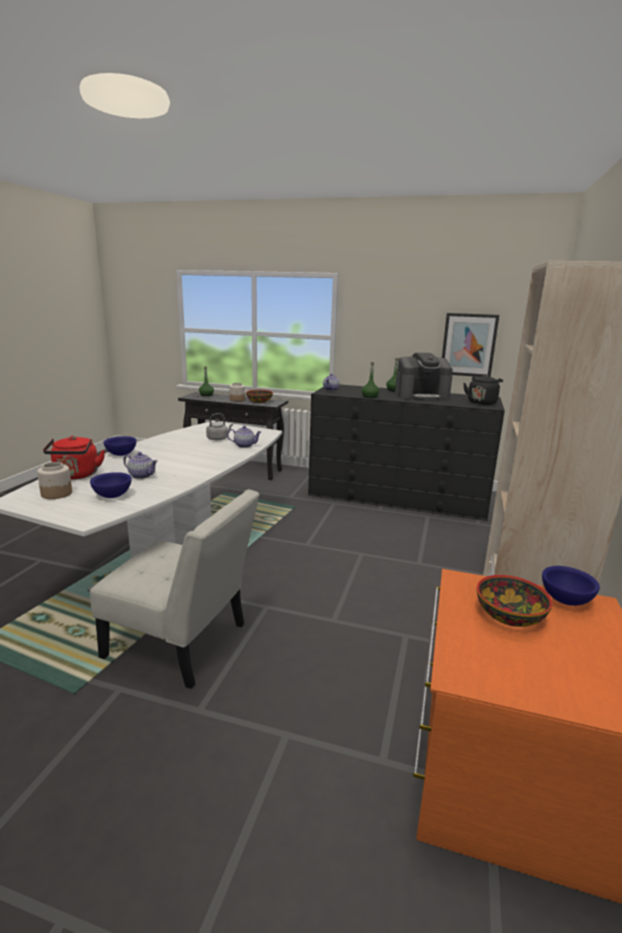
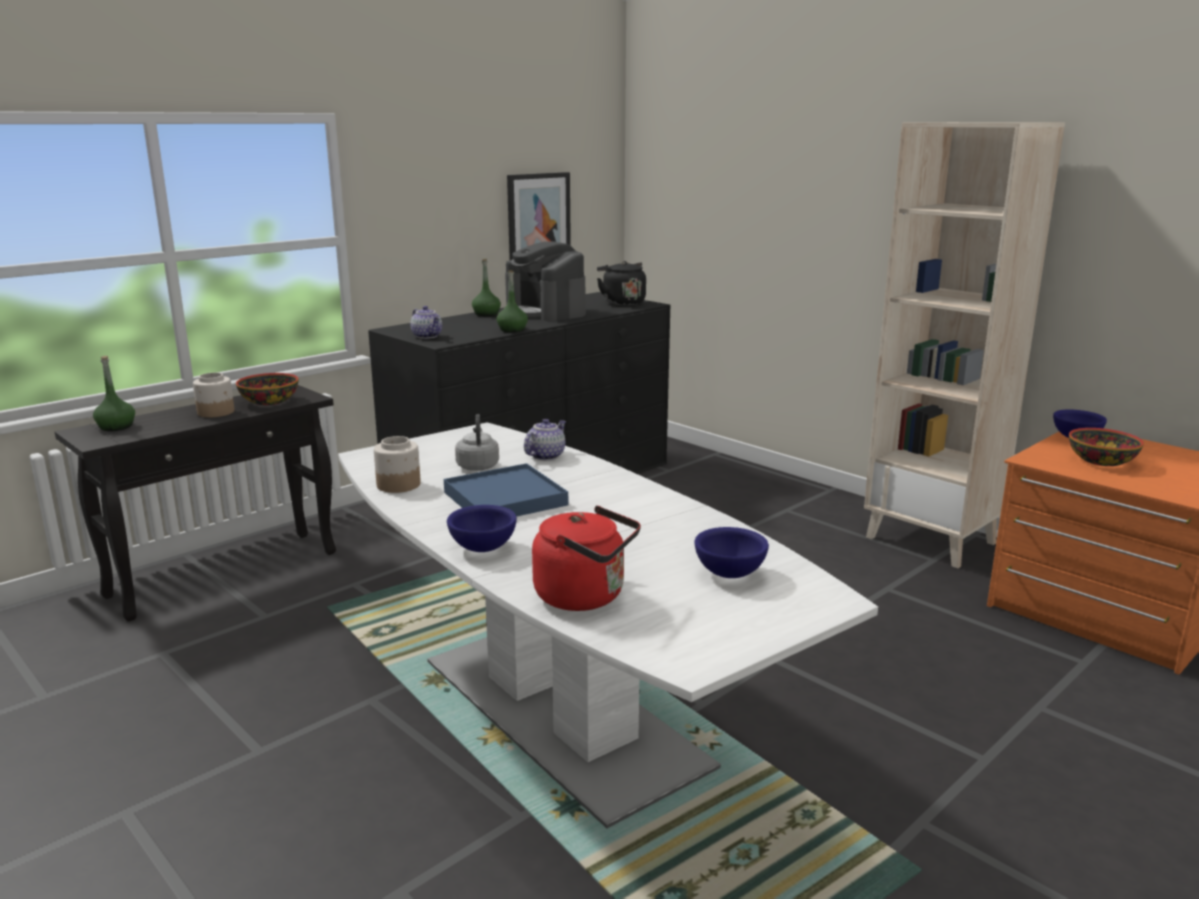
camera: 60 degrees left, 0 degrees up
(56, 494) = (680, 619): jar -> jar (398, 485)
(142, 475) = (638, 543): teapot -> none
(181, 448) = (504, 498): none -> blue tray
(182, 643) = (832, 747): white chair -> none
(421, 396) = (546, 312): coffee machine -> coffee machine turned 120 degrees clockwise

